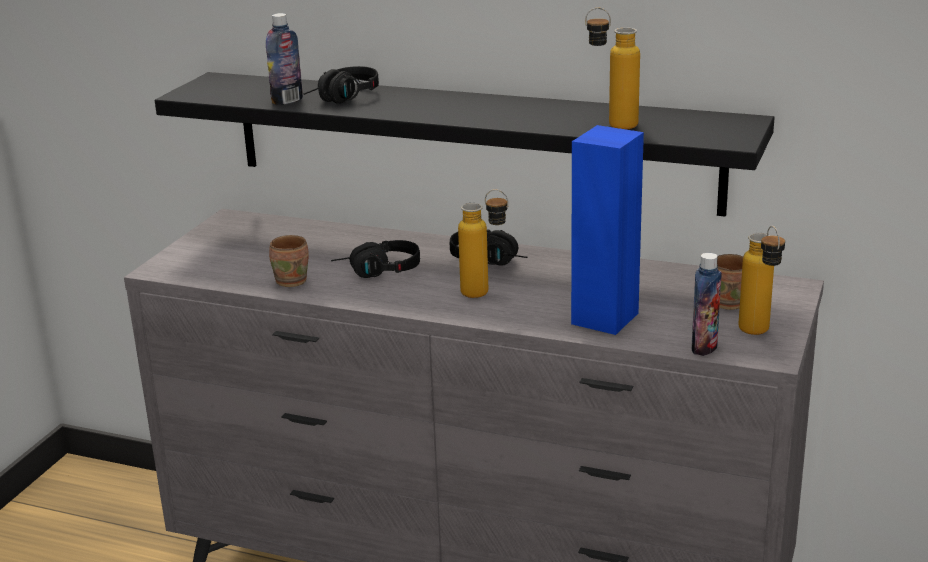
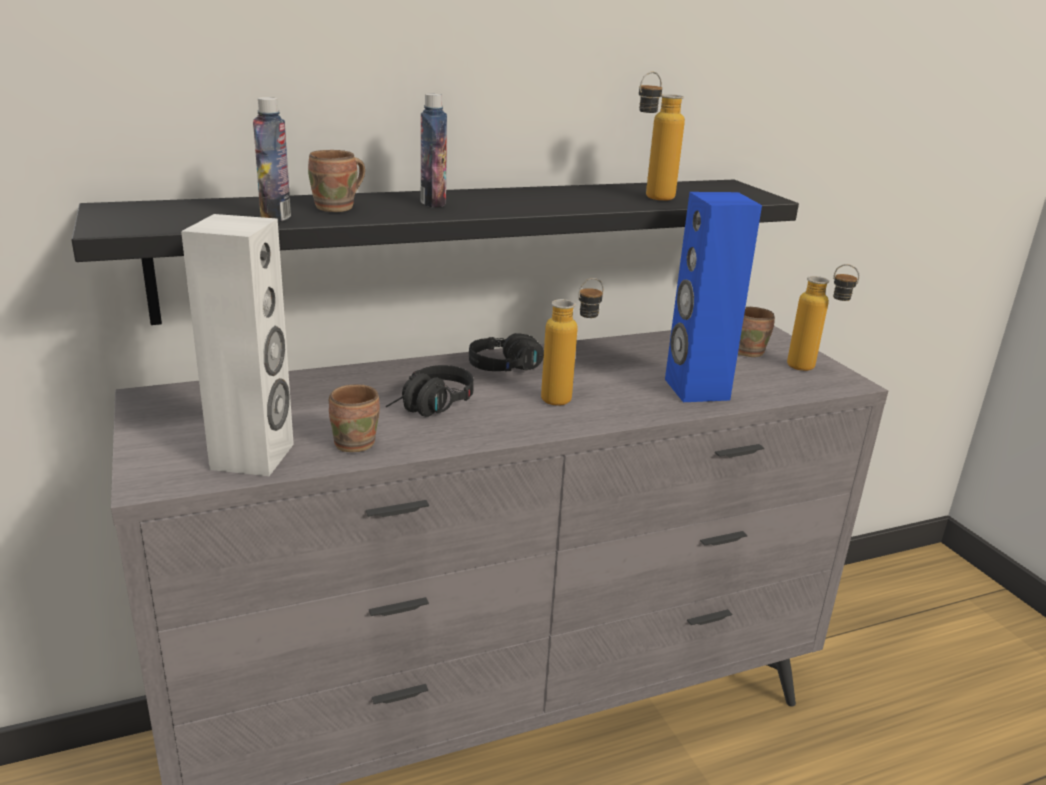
camera: 45 degrees left, 0 degrees up
(227, 271) = (254, 456): none -> white speaker
(342, 98) = (338, 208): black headphones -> brown mug
(704, 347) = (802, 390): bottle -> bottle (433, 203)

